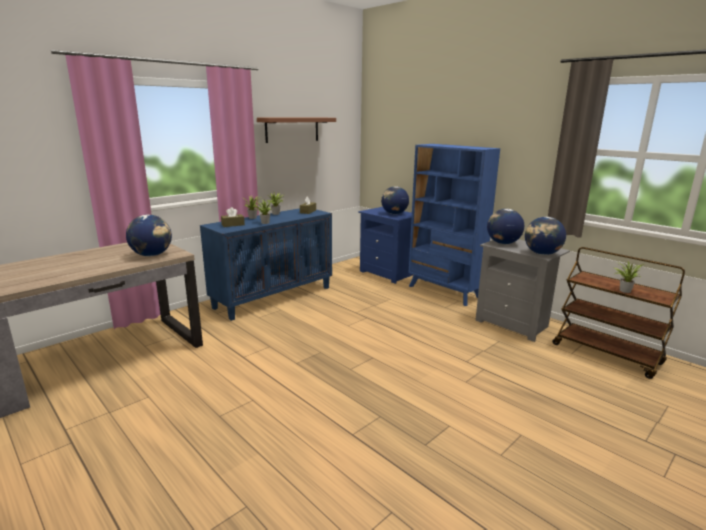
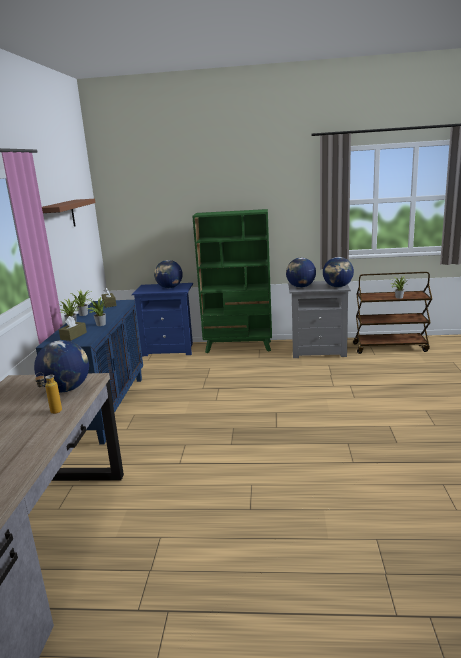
camera: 40 degrees left, 0 degrees up
(111, 265) = (52, 413): none -> bottle
(444, 292) = (239, 347): blue bookcase -> green bookcase

